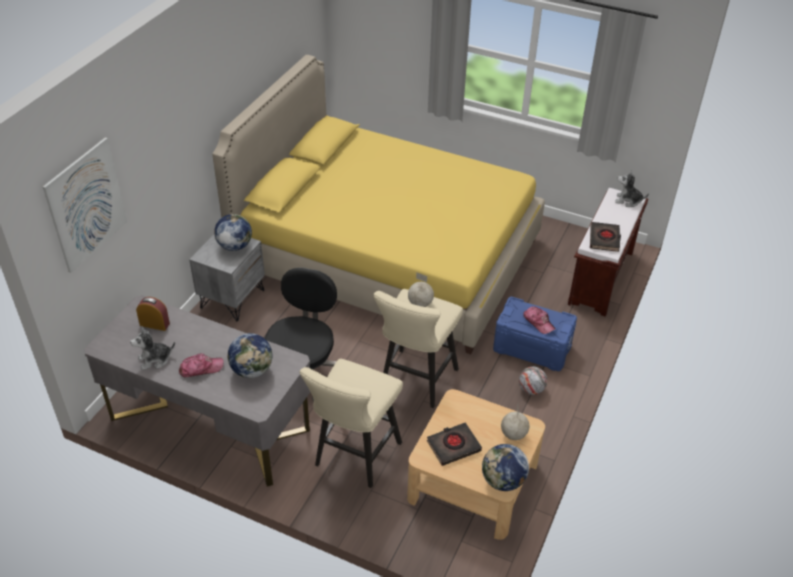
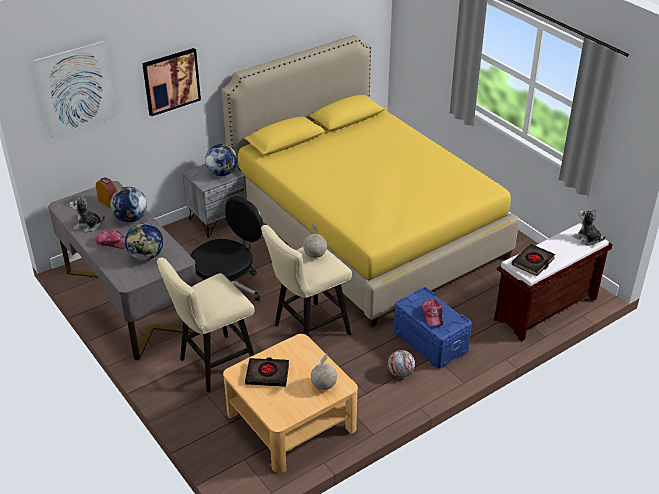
camera: 30 degrees right, 5 degrees down
(168, 161) = (171, 81): none -> picture
(503, 481) = (283, 415): globe -> globe (130, 219)

